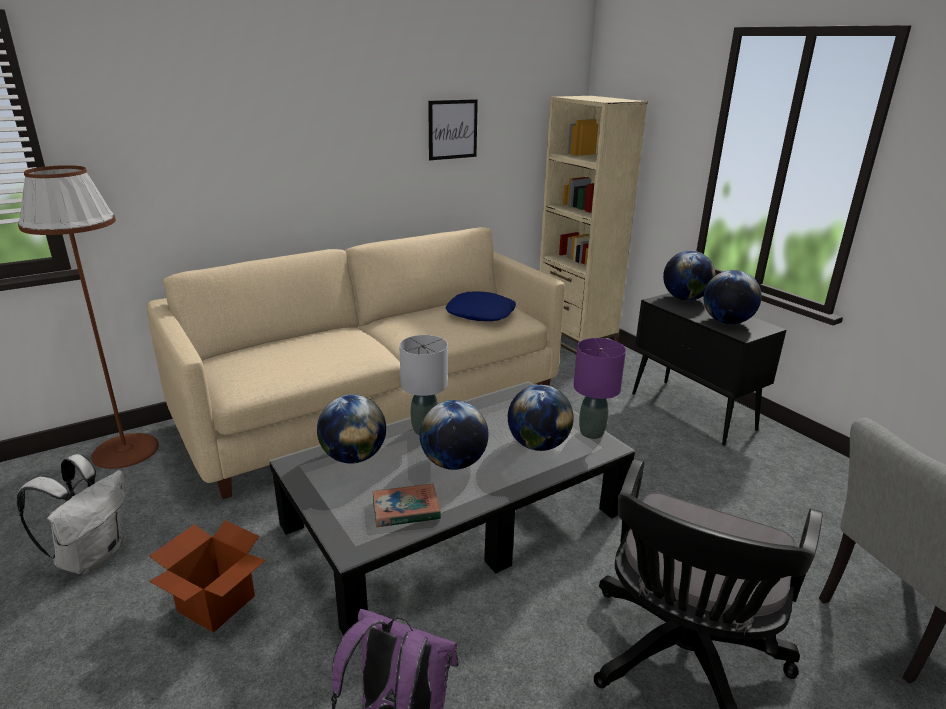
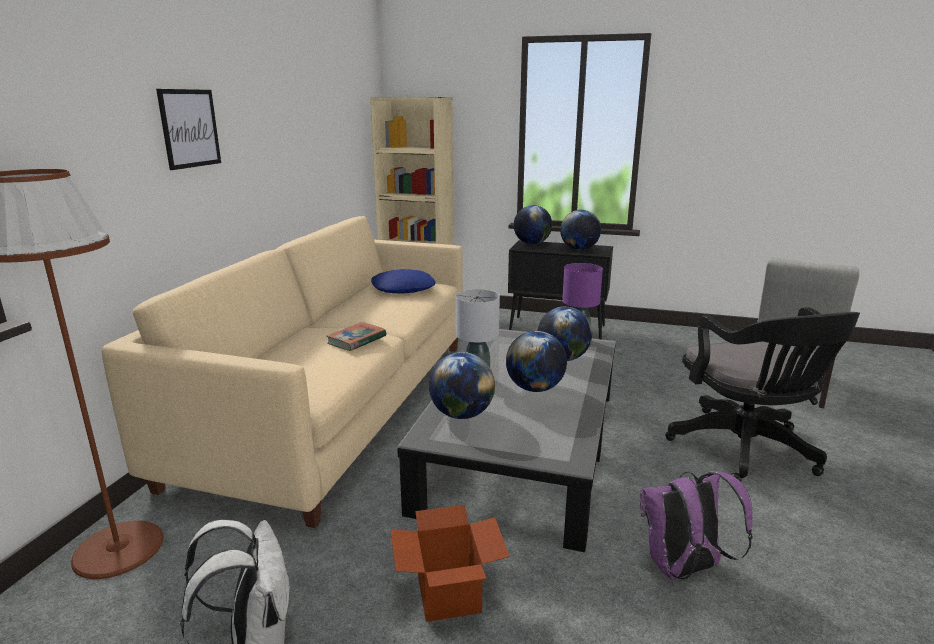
camera: 40 degrees left, 5 degrees down
(406, 509) = (559, 426): book -> book (357, 340)
(452, 129) = (314, 127): picture -> picture (190, 128)

